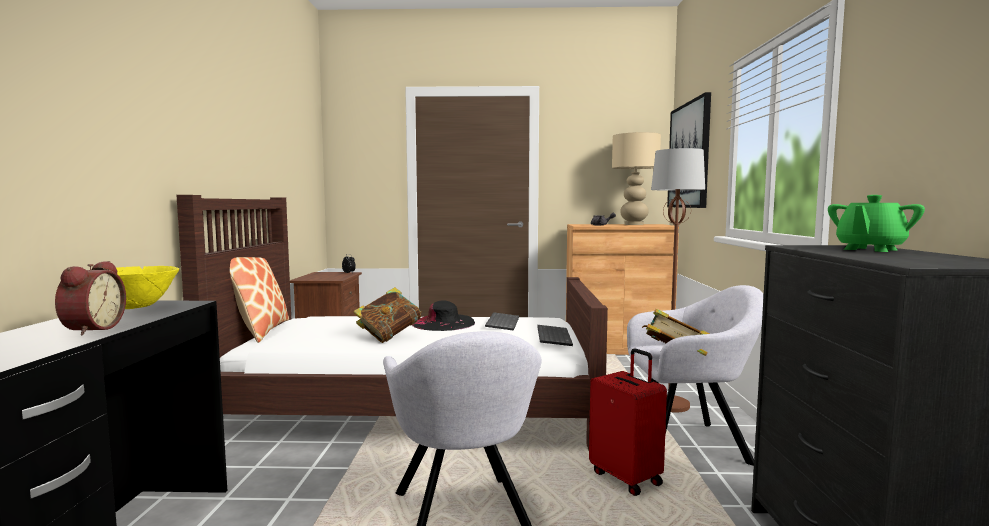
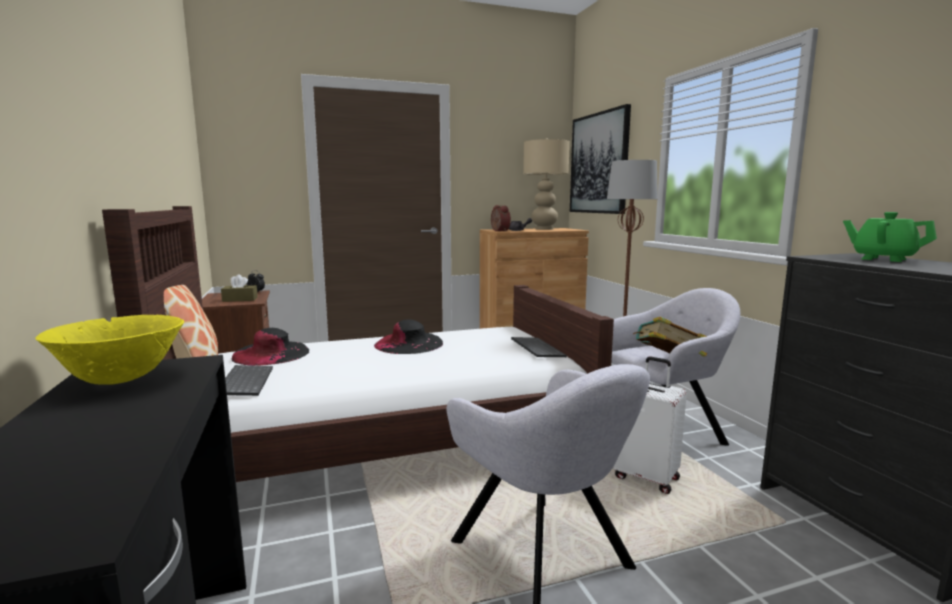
camera: 20 degrees left, 5 degrees up
(90, 329) = (125, 429): alarm clock -> alarm clock (499, 231)
(327, 321) = (271, 353): none -> black hat
(329, 277) = (240, 299): none -> brown tissue box
(389, 337) = (371, 367): book -> none
(501, 323) = (468, 337): keyboard -> keyboard (244, 382)
(627, 478) = (646, 477): red suitcase -> white suitcase
(869, 249) = (883, 259): green teapot -> green teapot turned 105 degrees clockwise

